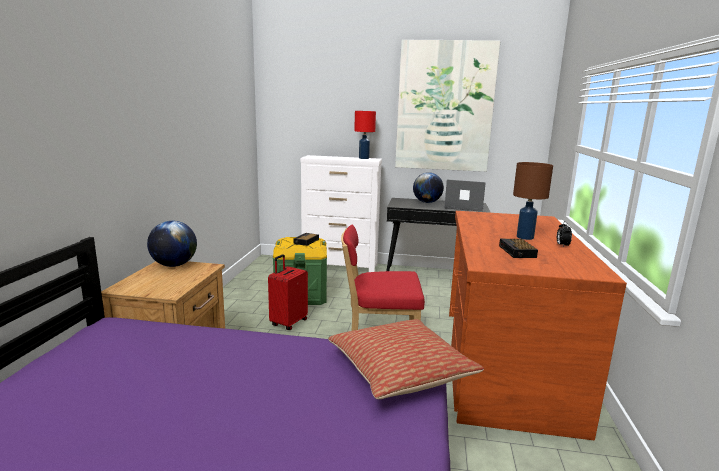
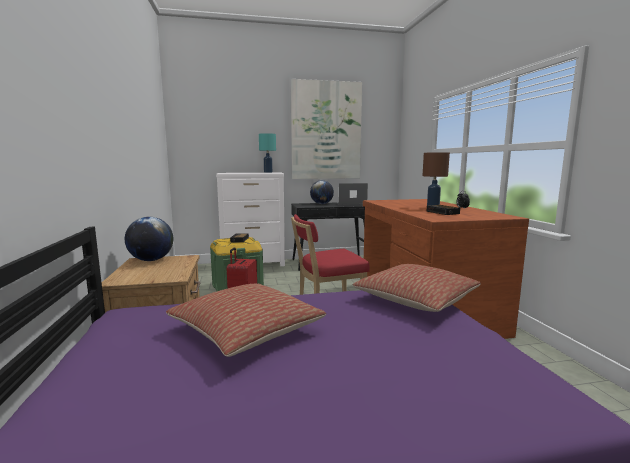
camera: 20 degrees left, 5 degrees down
(183, 373) = (247, 332): none -> pillow
(363, 158) = (268, 172): red table lamp -> turquoise table lamp

